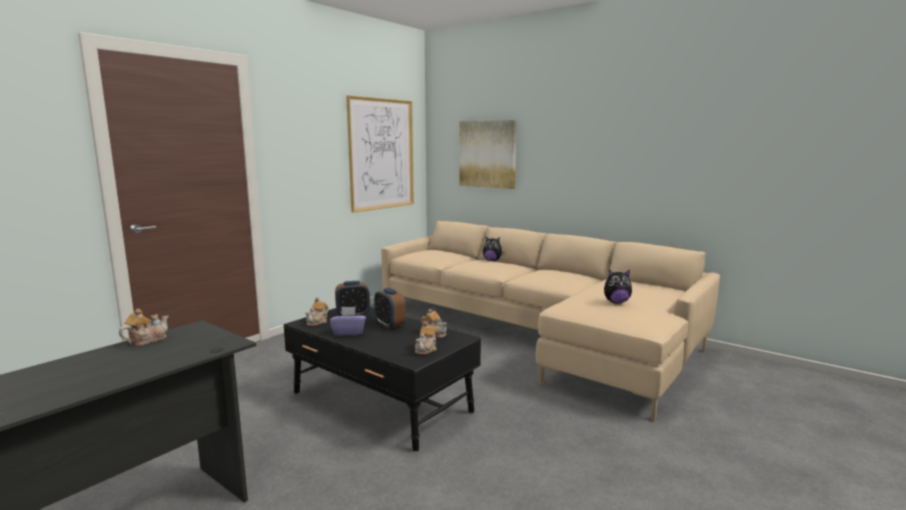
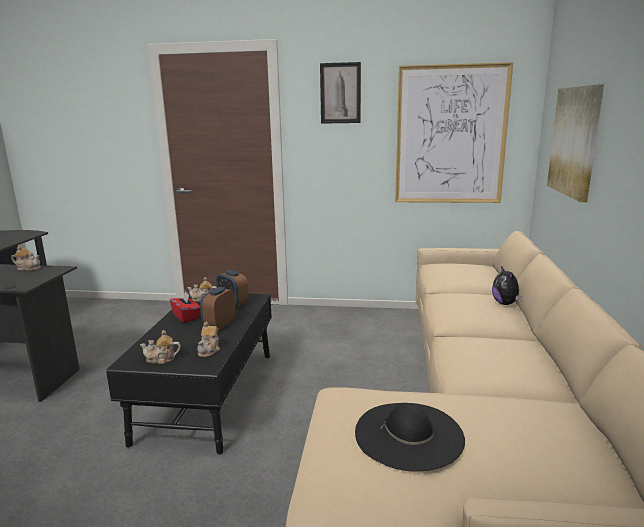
camera: 60 degrees right, 5 degrees up
(305, 115) = (340, 93): none -> picture
(349, 332) = (186, 317): purple tissue box -> red tissue box
(616, 302) = (409, 434): plush toy -> black hat

